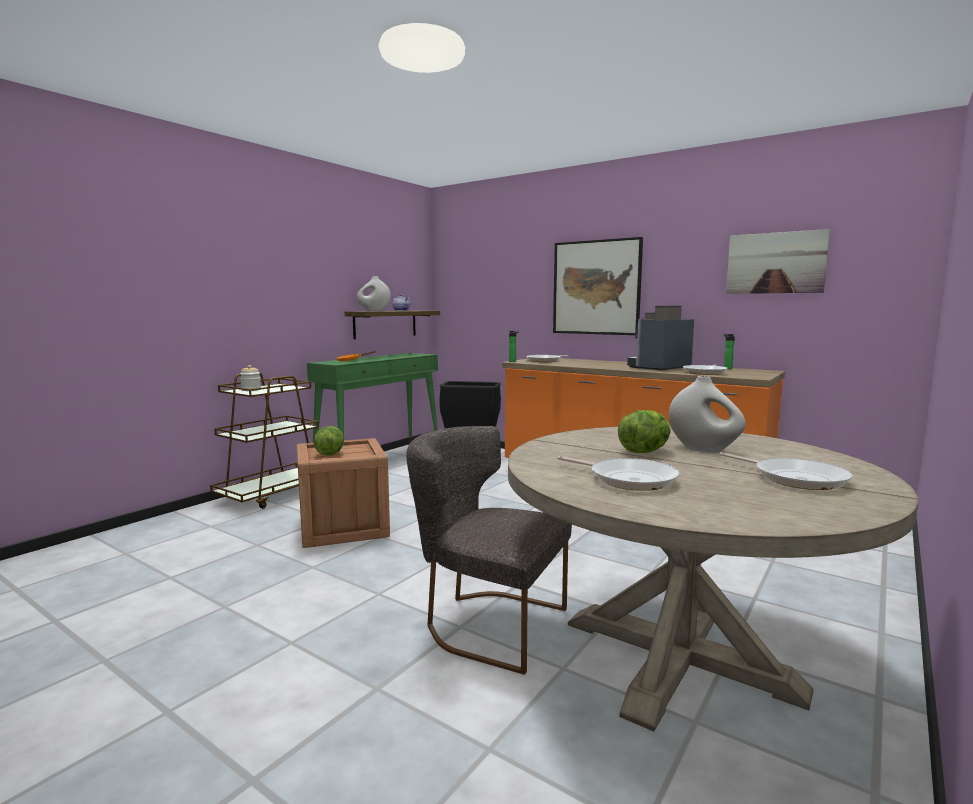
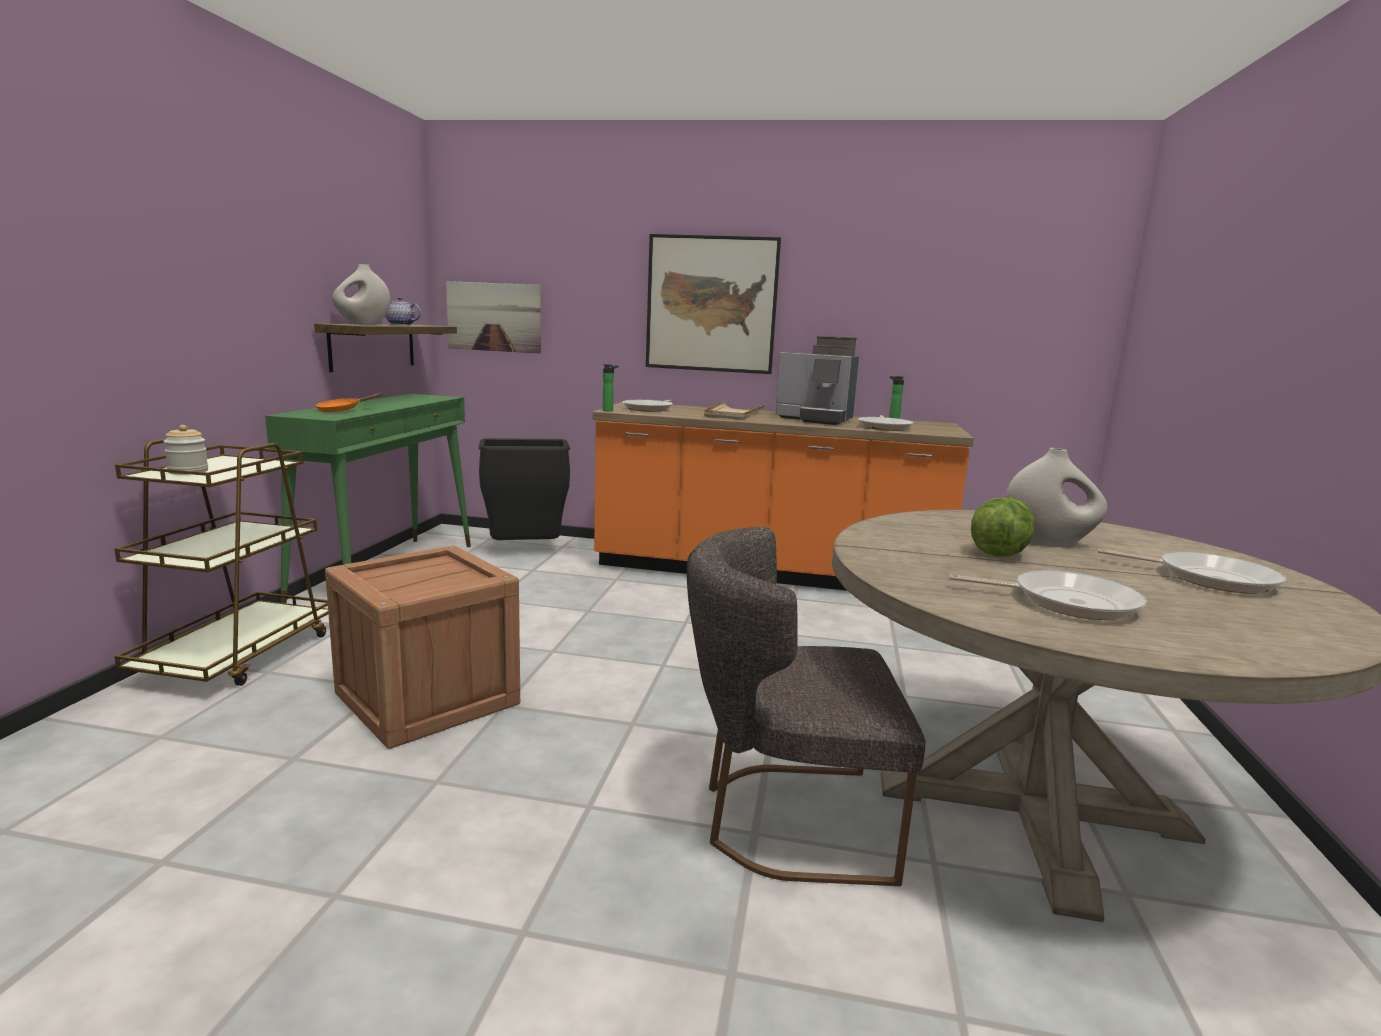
camera: 25 degrees left, 5 degrees up
(329, 454) = (406, 581): lettuce -> none
(600, 364) = (734, 414): none -> beige tray
(659, 367) = (816, 419): coffee machine -> coffee machine turned 90 degrees counterclockwise
(775, 263) = (950, 287): picture -> picture (494, 317)

